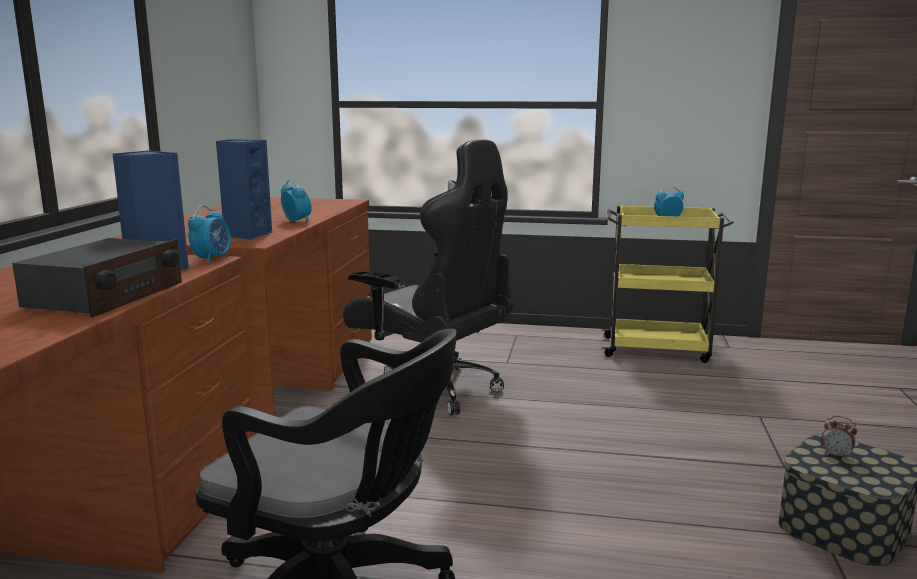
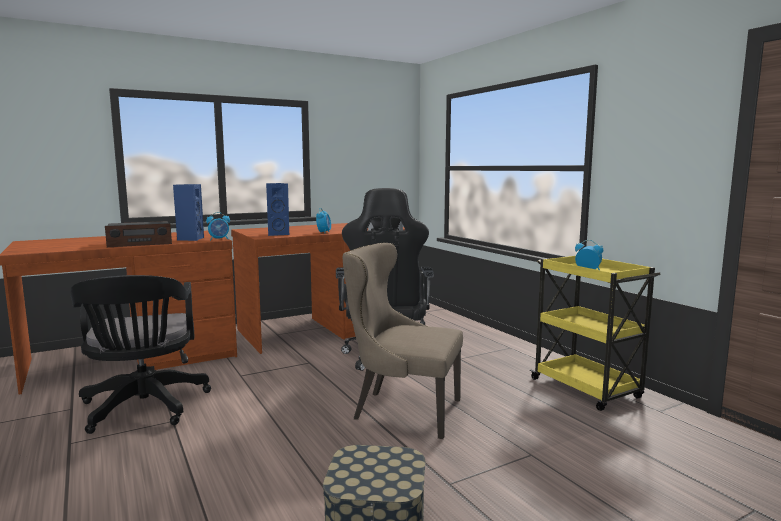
camera: 50 degrees right, 5 degrees down
(603, 432) = (402, 411): none -> beige chair
(836, 455) = (382, 462): alarm clock -> none

